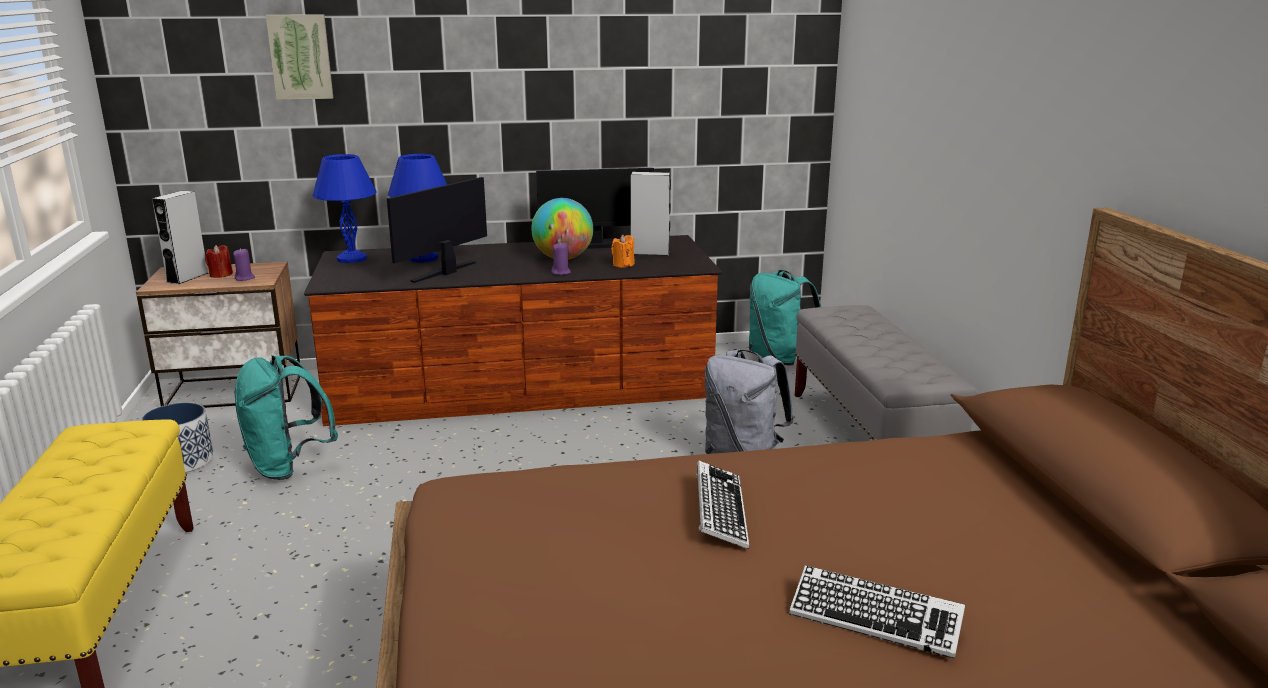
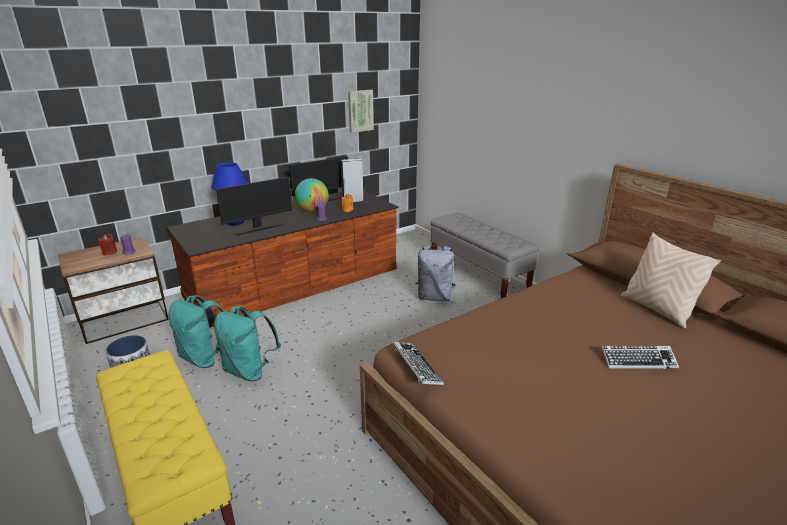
camera: 25 degrees left, 5 degrees up
(187, 277) = (88, 258): grey speaker -> none
(300, 57) = (138, 109): picture -> picture (360, 110)
(351, 259) = (191, 229): blue table lamp -> none
(446, 272) = (258, 229): monitor -> monitor turned 135 degrees counterclockwise
(720, 511) = (533, 330): keyboard -> keyboard (416, 367)
(779, 358) = (408, 243): turquoise backpack -> turquoise backpack (250, 371)
(1060, 543) = (657, 309): none -> beige pillow

